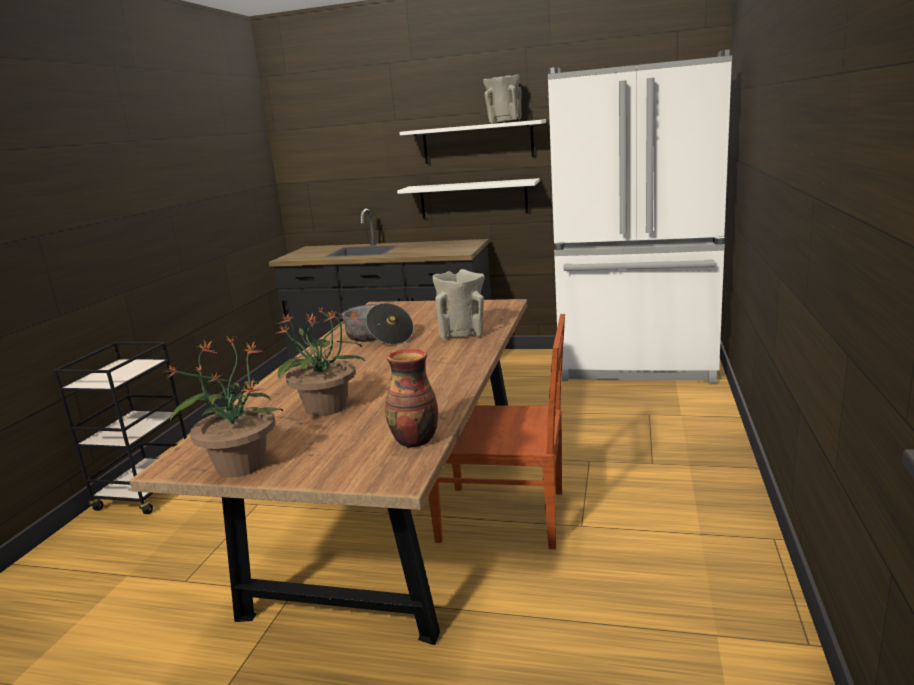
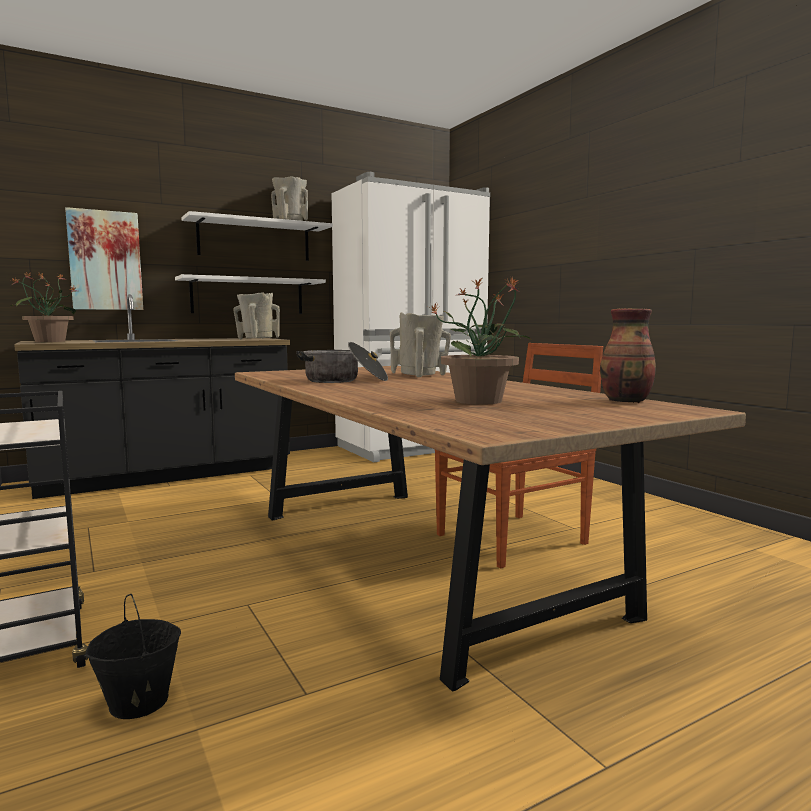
camera: 45 degrees left, 10 degrees down
(134, 547) = (137, 702): none -> black bucket
(240, 464) = (553, 424): potted plant -> potted plant (49, 341)
(355, 178) = (105, 260): none -> picture
(451, 251) = (257, 339): none -> beige vase

